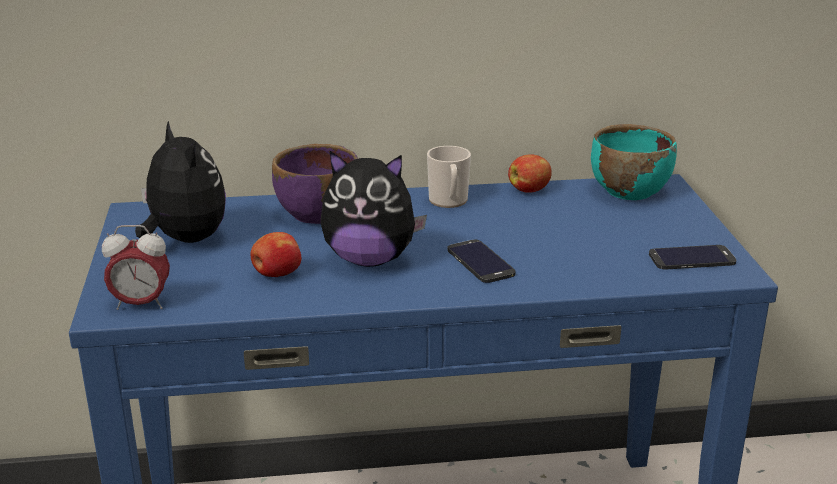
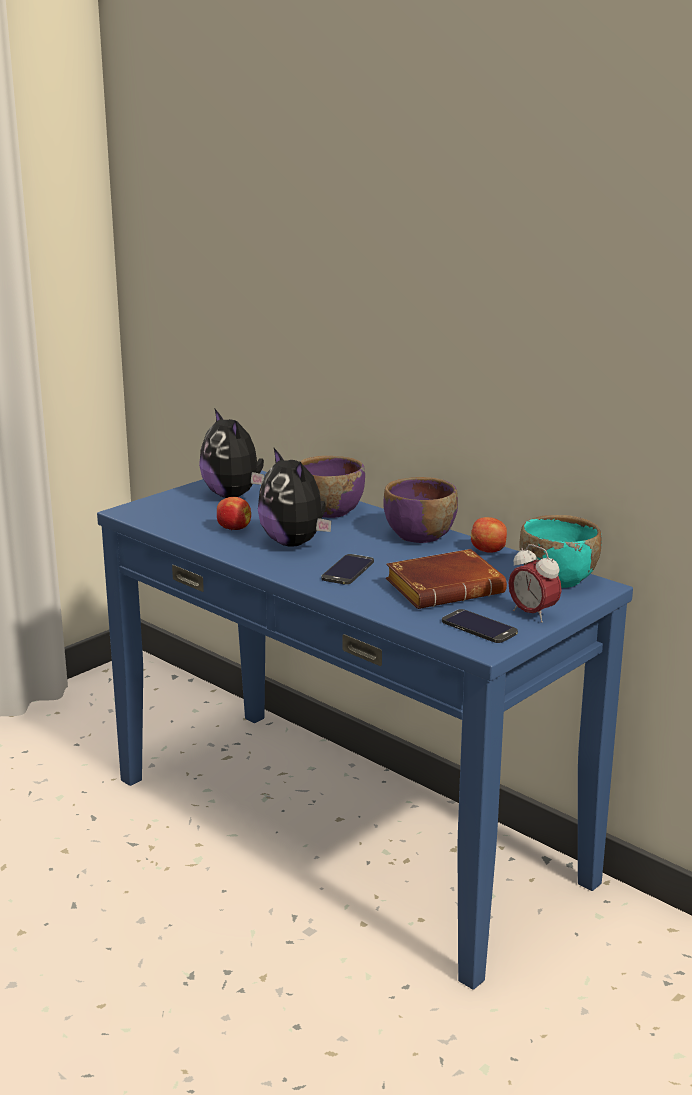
camera: 50 degrees right, 5 degrees down
(141, 304) = (147, 514): alarm clock -> alarm clock (532, 614)
(184, 239) = (234, 495): plush toy -> plush toy turned 135 degrees clockwise
(449, 202) = (419, 535): mug -> purple bowl
(586, 238) = (446, 588): none -> brown book

